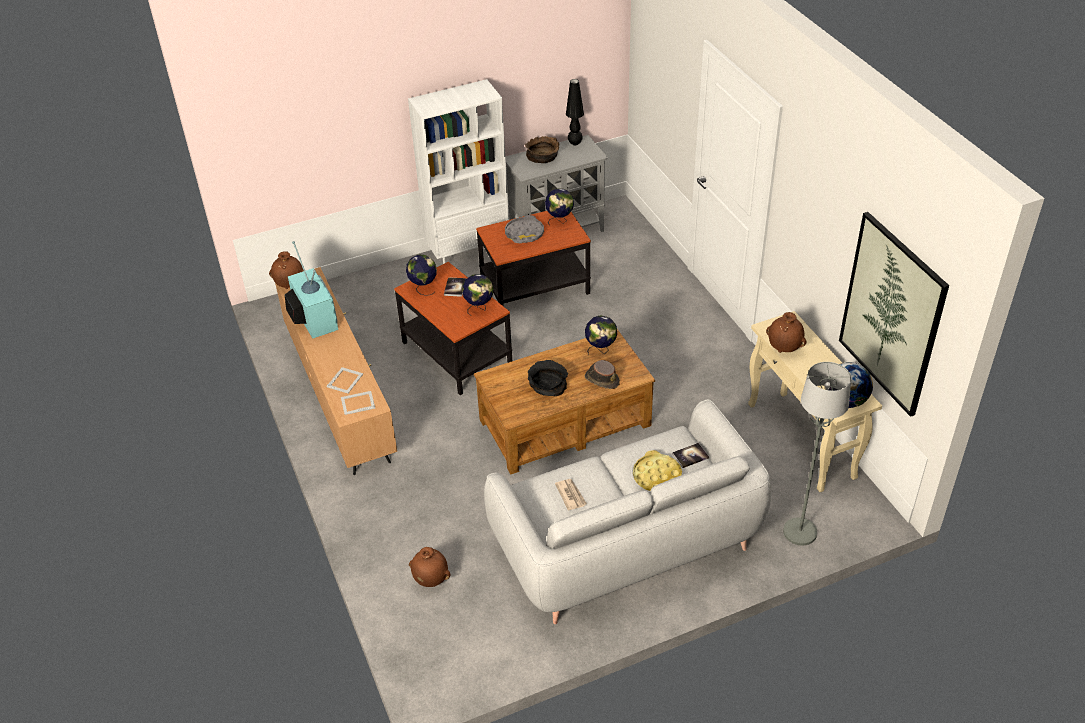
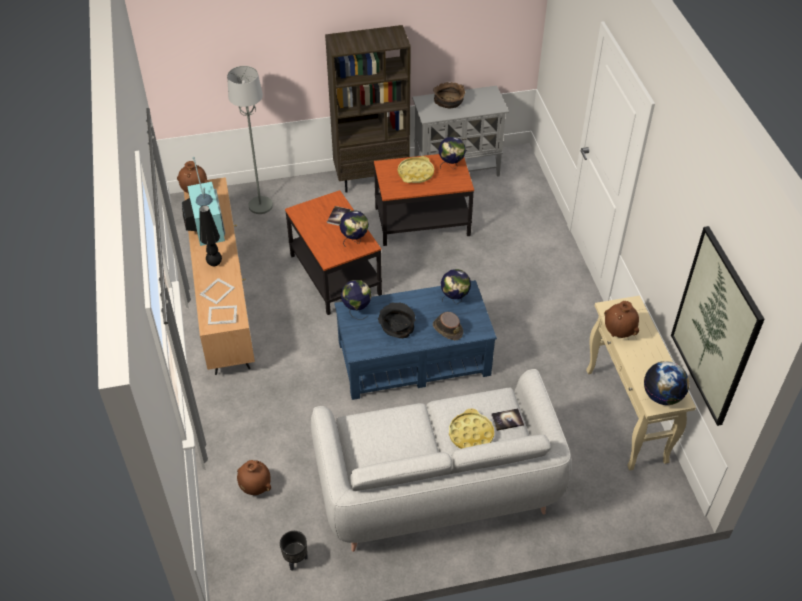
camera: 10 degrees right, 5 degrees up
(423, 288) = (310, 213): globe -> globe (356, 310)
(468, 253) = (371, 178): white bookcase -> brown bookcase
(495, 645) = (295, 560): none -> black planter
(524, 233) = (415, 173): grey tray -> yellow tray
(563, 422) = (412, 358): brown coffee table -> blue coffee table
(570, 495) = (387, 438): newspaper -> none
(575, 143) = (482, 92): black table lamp -> black table lamp (214, 264)
(800, 532) = (599, 506): grey floor lamp -> grey floor lamp (260, 206)

